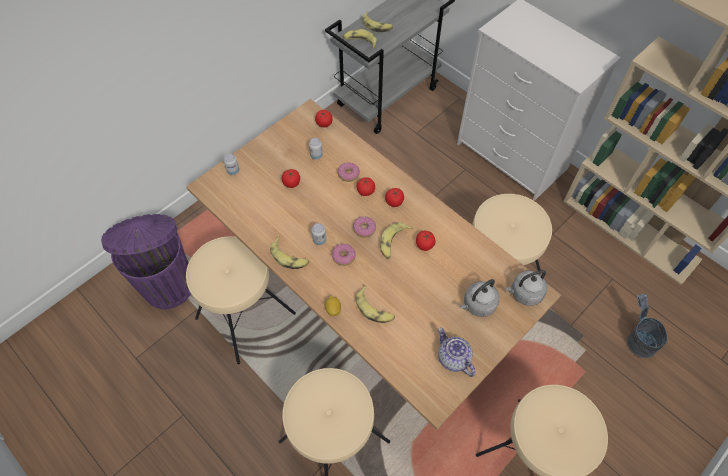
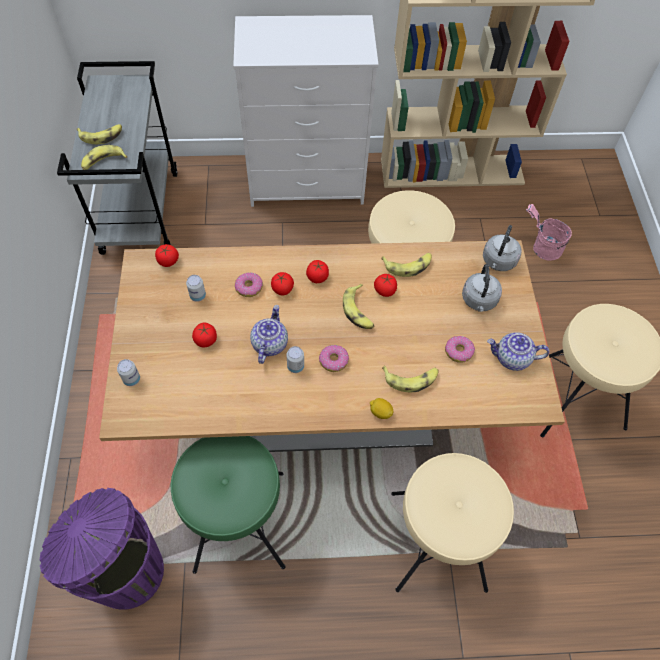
camera: 50 degrees left, 0 degrees up
(245, 315) = (238, 521): beige stool -> green stool
(289, 257) = (288, 406): banana -> banana (408, 265)
(321, 215) = (269, 343): none -> teapot
(364, 229) = (321, 322): donut -> donut (458, 351)
(637, 339) = (541, 247): grey bucket -> pink bucket

